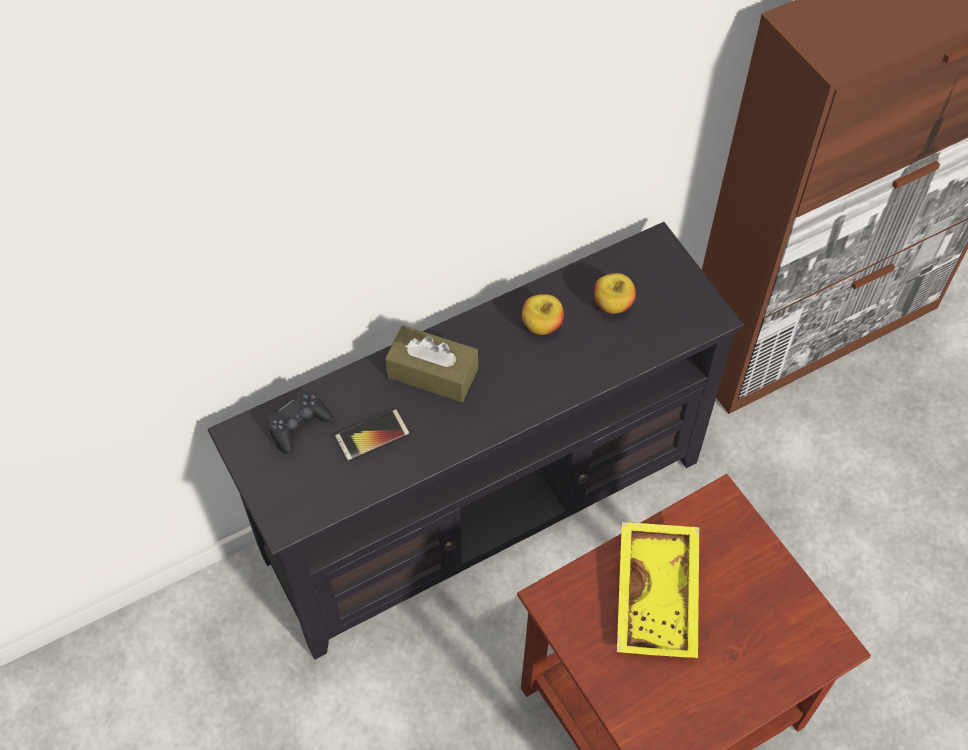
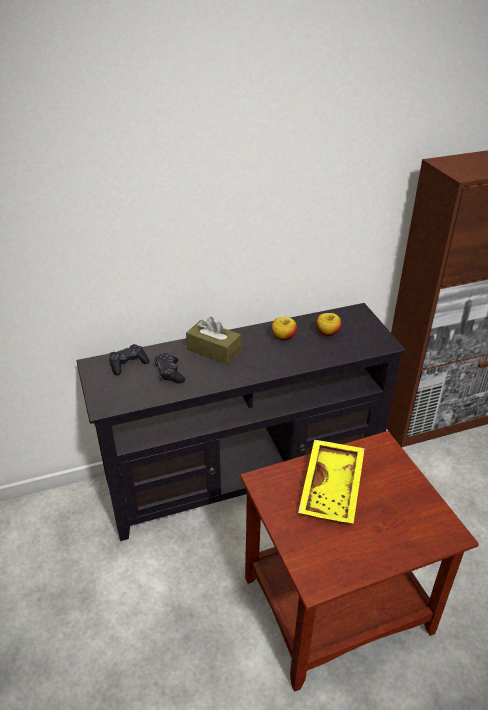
camera: 10 degrees right, 20 degrees down
(372, 435) = (169, 373): phone -> black game controller

